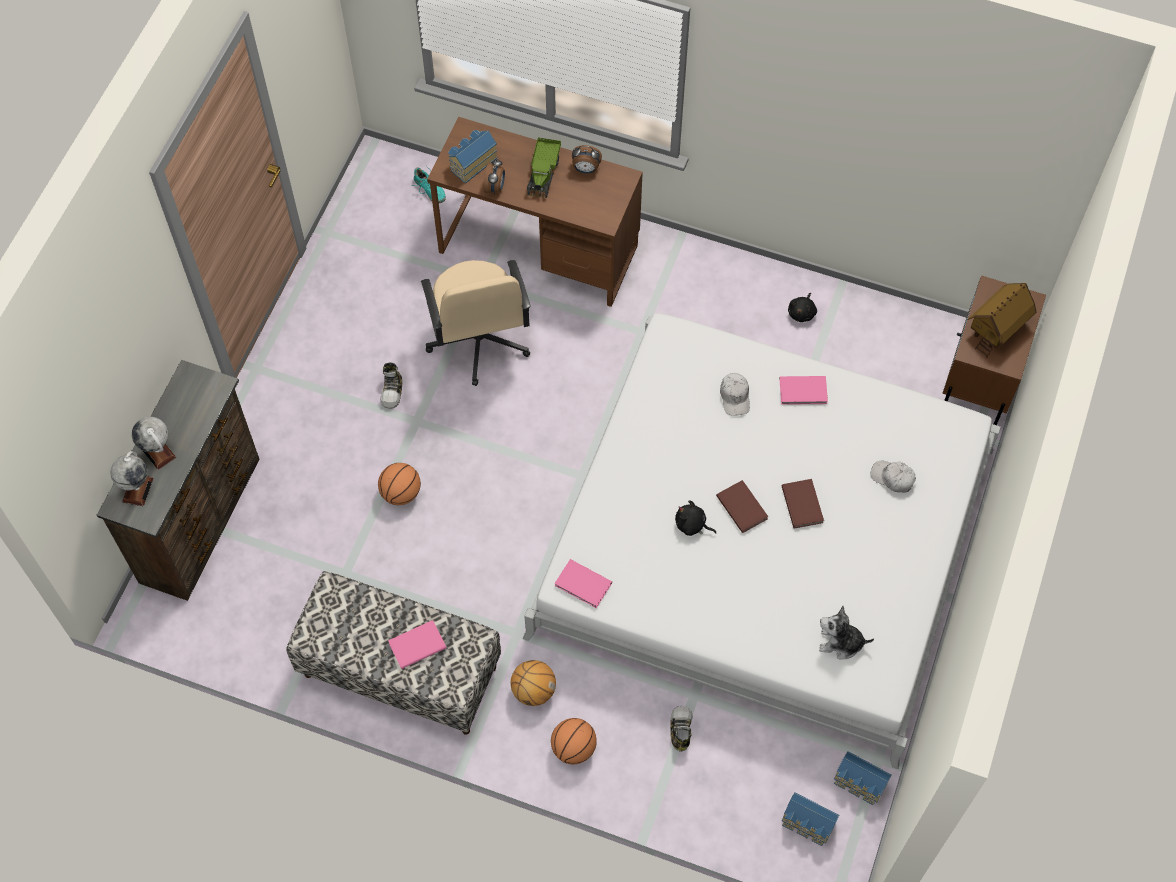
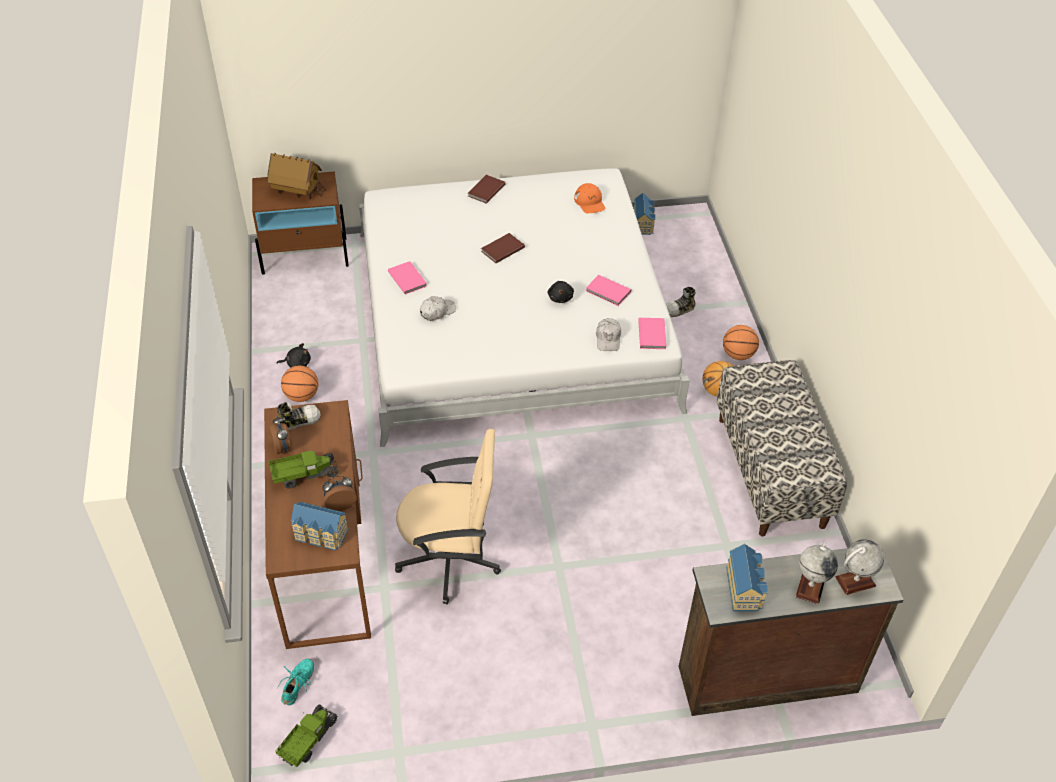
camera: 120 degrees left, 15 degrees down
(377, 180) = (308, 740): none -> toy truck
(392, 391) = (541, 599): shoe -> shoe (299, 420)
(401, 493) = (631, 543): basketball -> basketball (302, 396)
(416, 644) = (775, 405): pink book -> pink book (608, 292)
(478, 341) = (451, 559): beige office chair -> beige office chair turned 45 degrees clockwise
(742, 506) = (526, 277): brown book -> brown book (485, 190)
(807, 824) = (688, 236): toy house -> toy house (745, 588)
(840, 642) = (590, 202): plush toy -> orange cap
(893, 478) = (448, 217): white cap -> white cap (608, 339)

